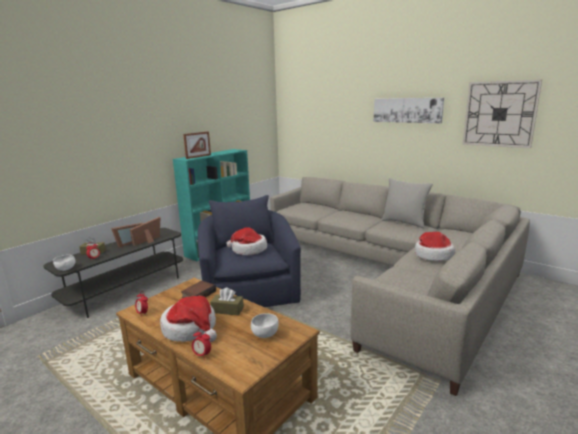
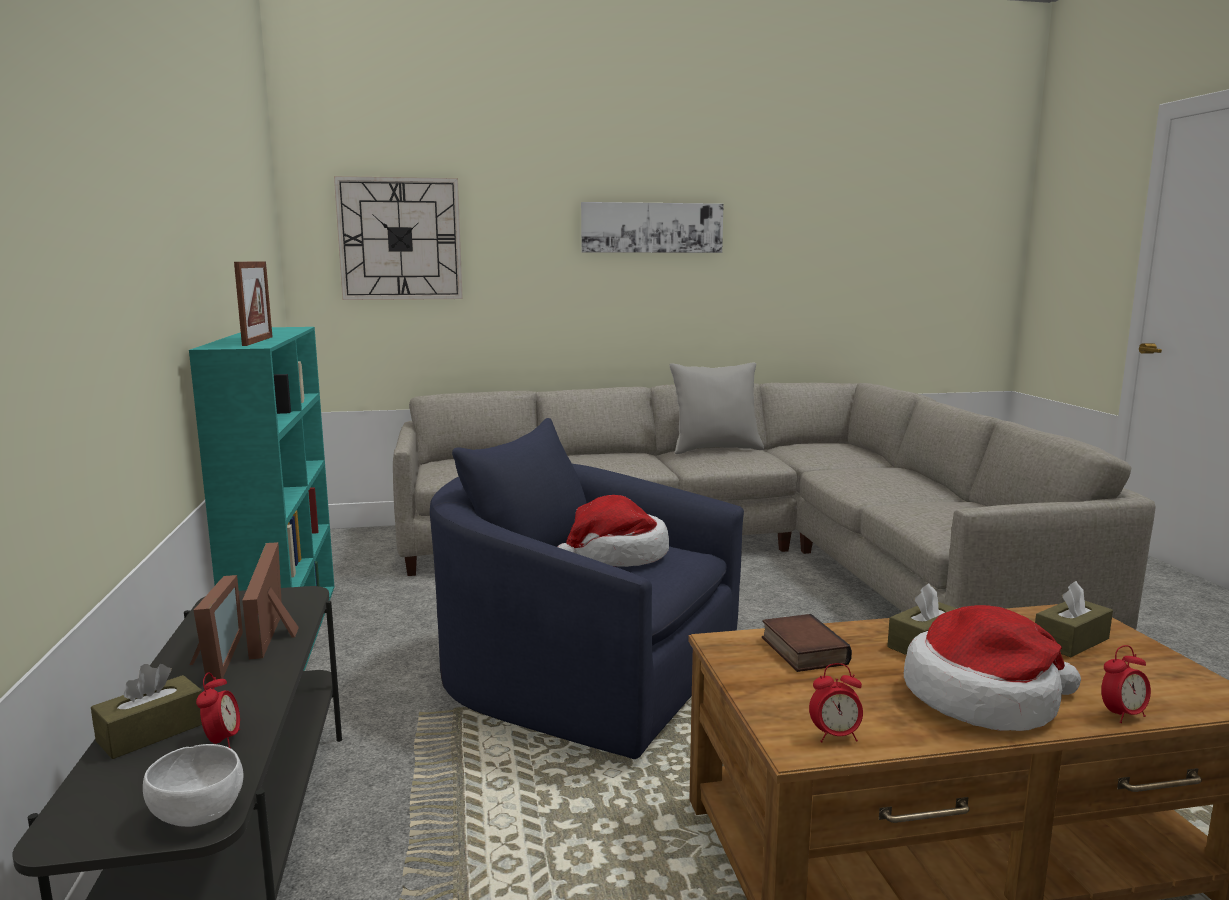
camera: 50 degrees left, 5 degrees down
(265, 334) = (1071, 641): white bowl -> brown tissue box
(433, 255) = (878, 476): hat -> none
(499, 114) = (812, 235): wall clock -> wall clock (400, 239)

